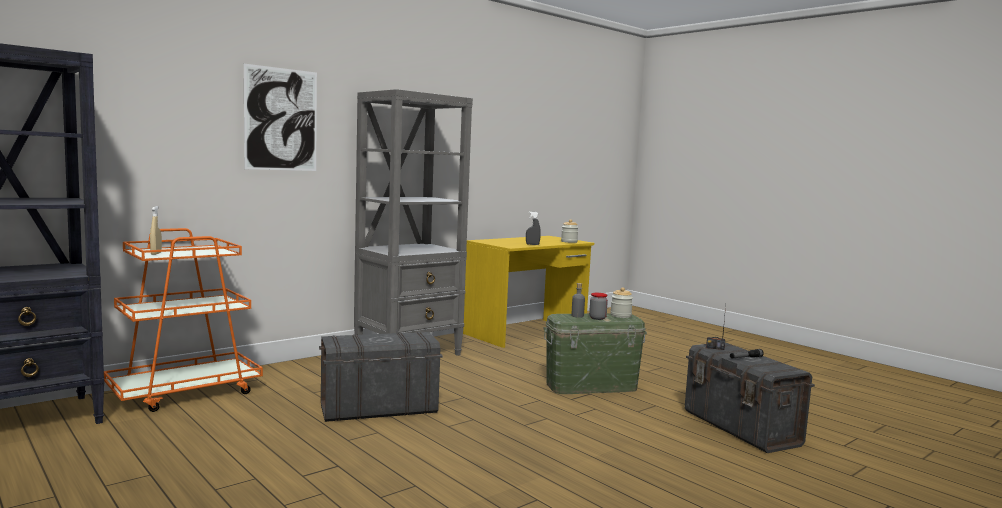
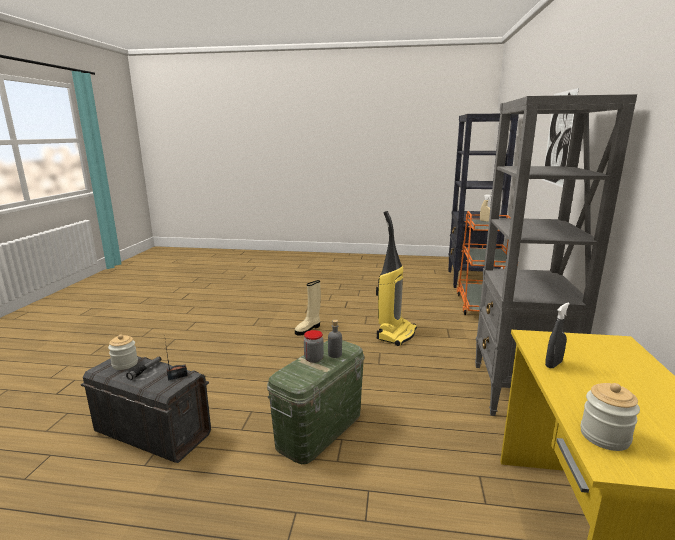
camera: 140 degrees right, 10 degrees up
(378, 409) = (396, 334): grey storage box -> vacuum cleaner
(464, 456) = (308, 329): none -> beige boot
(620, 315) = (300, 377): jar -> jar (125, 364)

